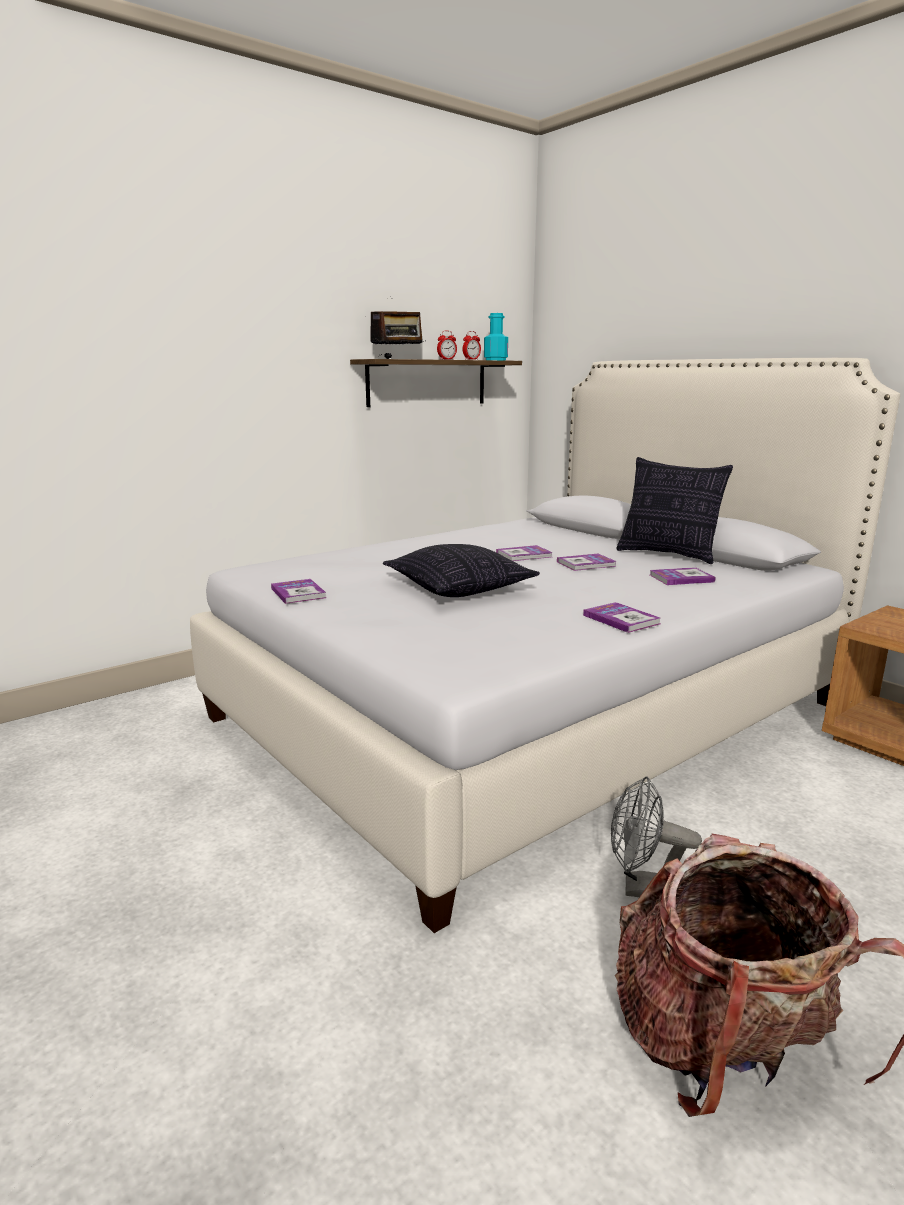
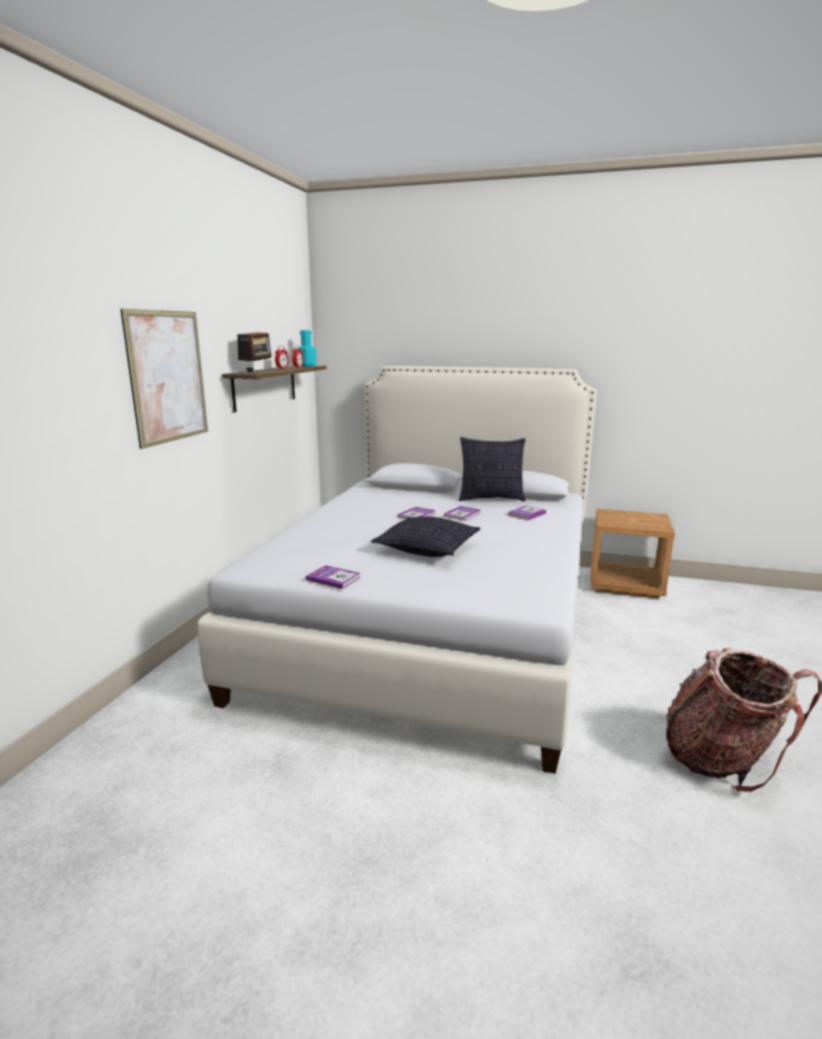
camera: 35 degrees left, 0 degrees up
(260, 354) = (168, 377): none -> picture
(621, 619) = (548, 548): book -> none
(642, 889) = (612, 703): grey fan -> none

